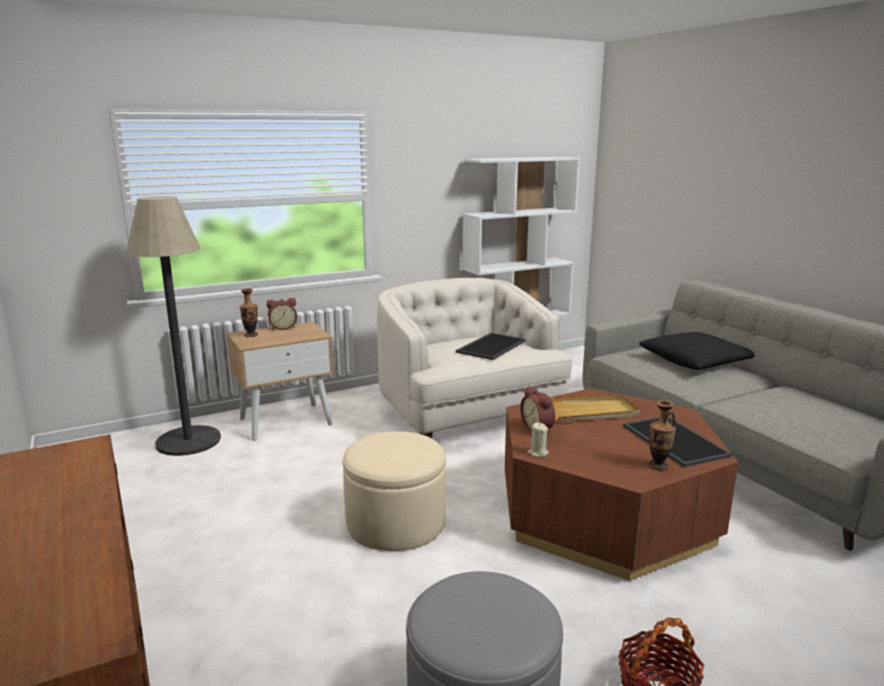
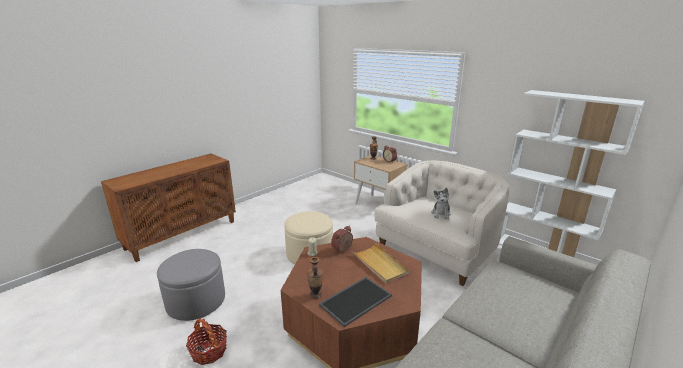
camera: 70 degrees right, 5 degrees up
(188, 441) = (344, 192): floor lamp -> none
(490, 346) = (441, 214): tray -> plush toy
(696, 361) = (533, 308): black pillow -> none

